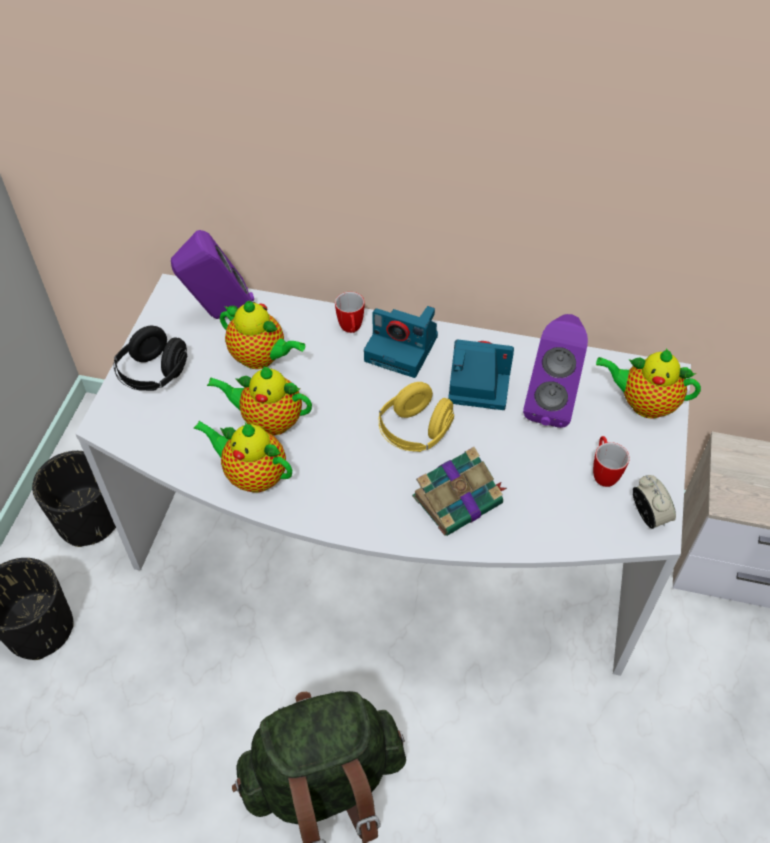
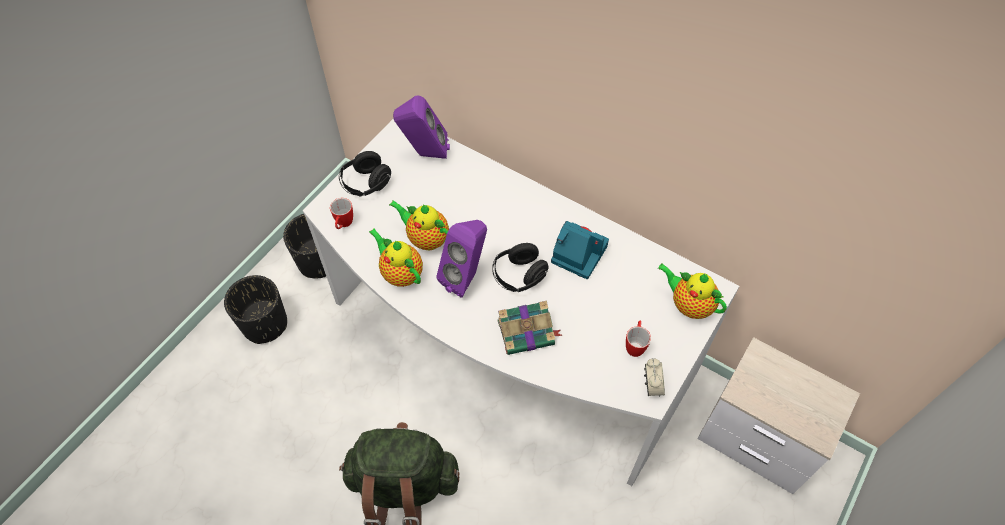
camera: 20 degrees right, 5 degrees up
(261, 358) = (439, 193): teapot -> none
(351, 330) = (507, 189): mug -> mug (343, 225)
(403, 348) = (537, 213): camera -> none
(415, 432) = (519, 276): yellow headphones -> black headphones
(550, 403) = (622, 284): purple speaker -> purple speaker (466, 277)

